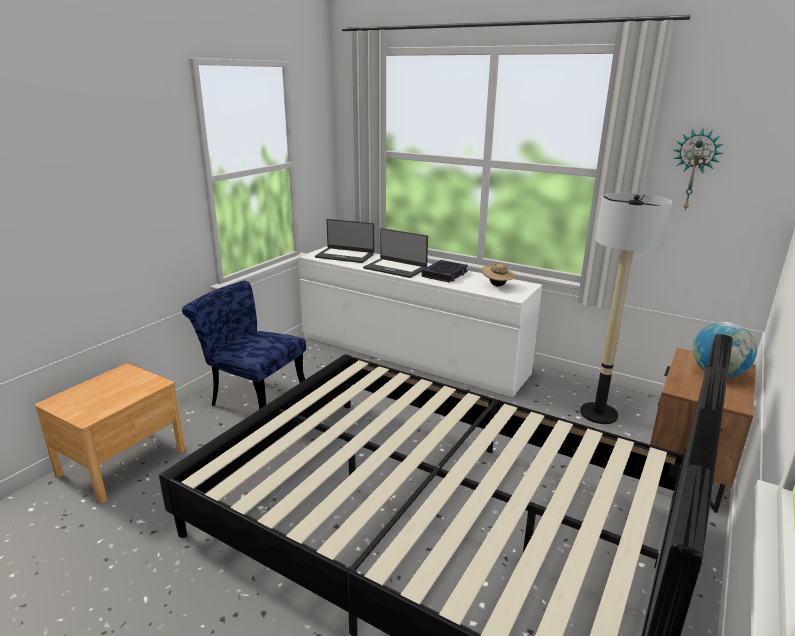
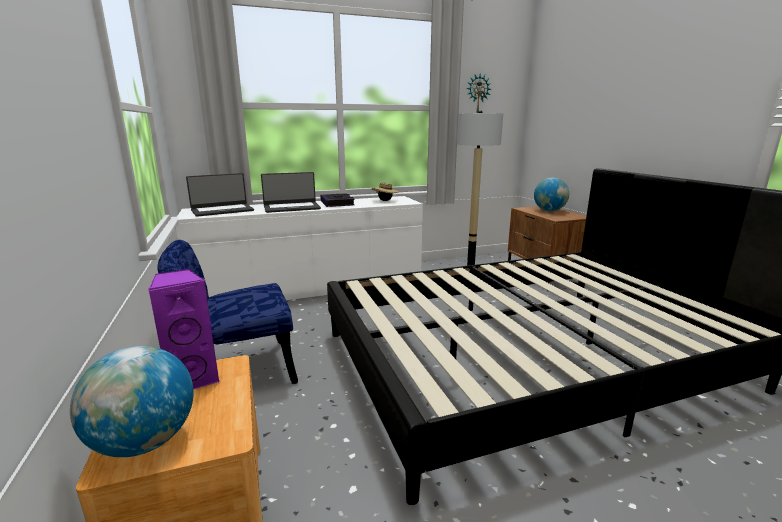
camera: 50 degrees left, 5 degrees down
(73, 400) = (145, 442): none -> globe
(135, 381) = (193, 379): none -> purple speaker

